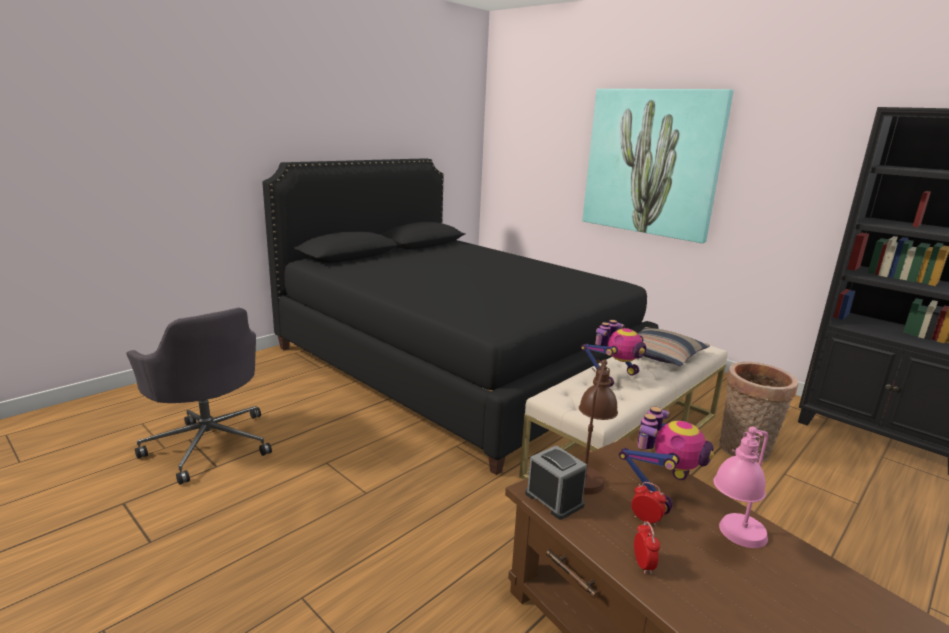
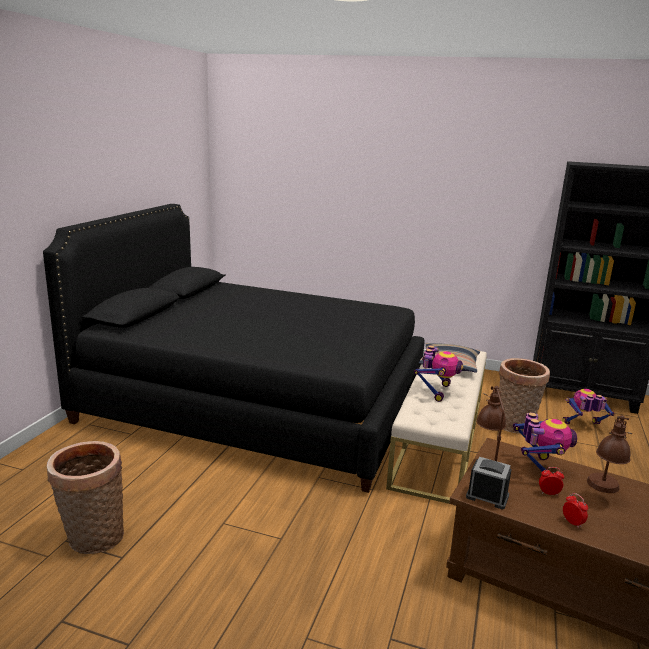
camera: 25 degrees left, 0 degrees up
(209, 444) = (92, 538): grey office chair -> basket
(651, 163) = (386, 199): picture -> none
(734, 541) = (603, 491): pink table lamp -> brown table lamp
(851, 473) = (583, 426): none -> toy robot

